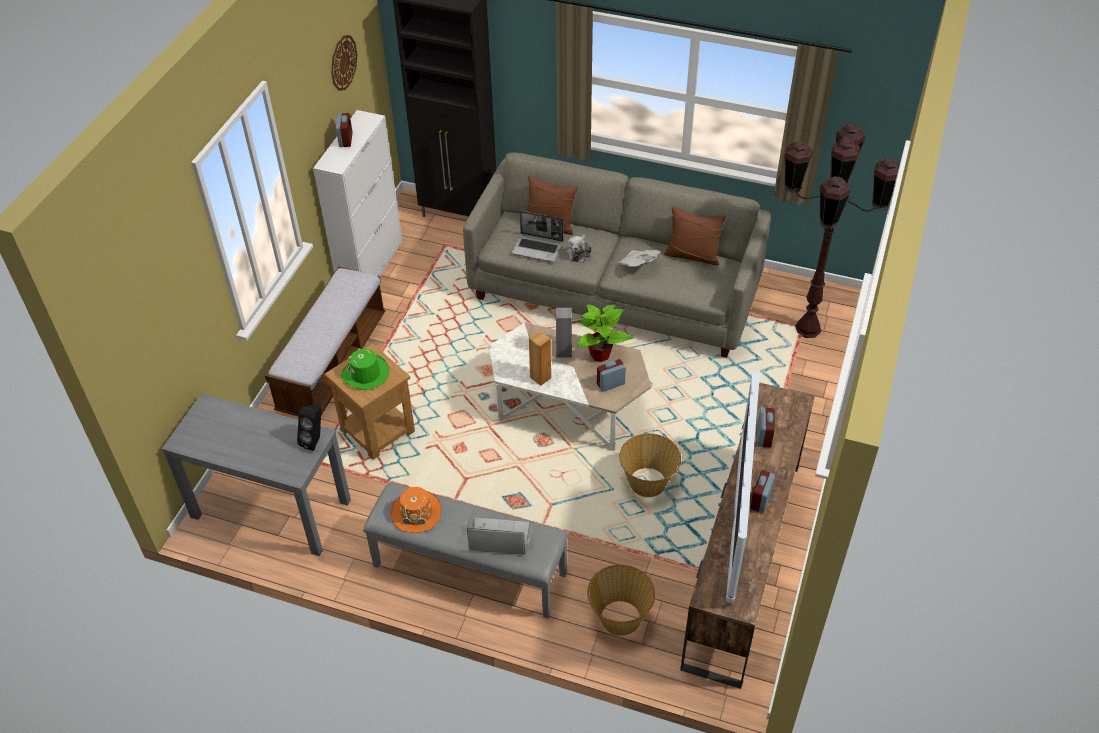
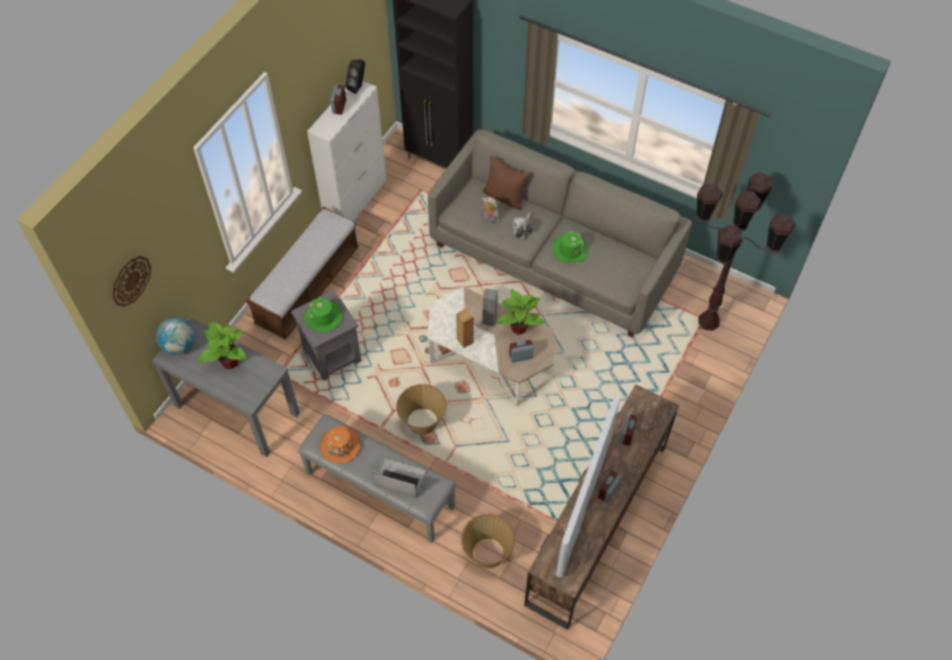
camera: 10 degrees right, 10 degrees up
(194, 426) = (179, 345): none -> globe
(261, 434) = (229, 361): none -> potted plant
(315, 440) = (270, 374): black speaker -> black speaker (358, 87)
(343, 62) = (344, 41): wall clock -> wall clock (131, 280)
(377, 430) = (331, 355): brown side table -> grey side table
(538, 248) = (489, 219): laptop -> plush toy
(638, 265) = (570, 249): newspaper -> green hat
(648, 483) = (538, 441): basket -> basket (422, 422)
(692, 255) = (618, 247): brown pillow -> none

